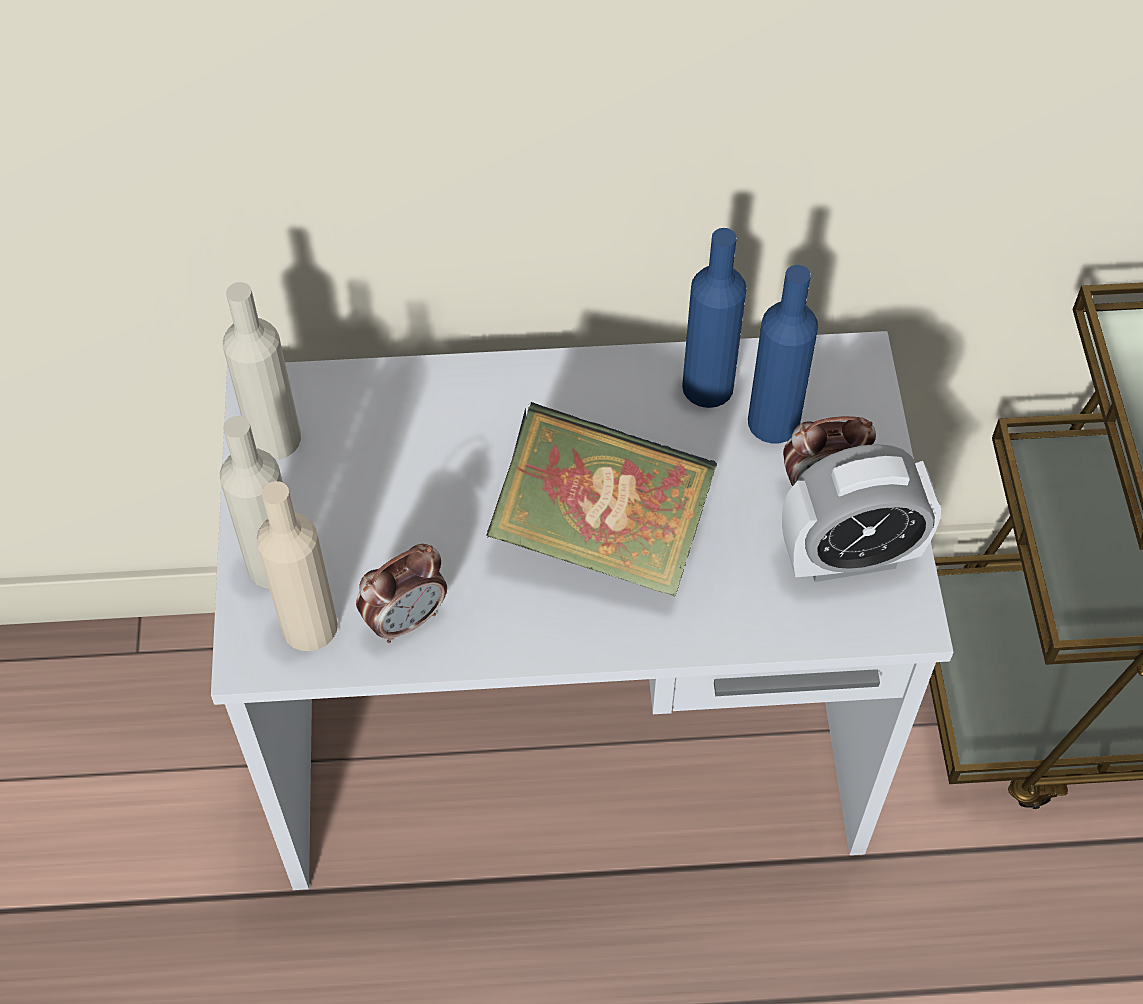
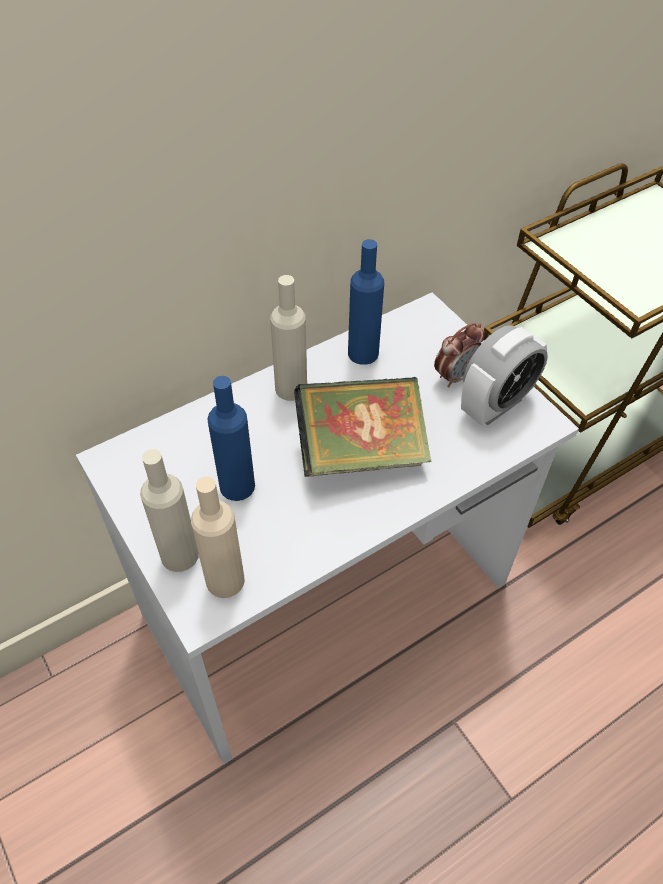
camera: 30 degrees left, 5 degrees down
(274, 438) = (133, 482): beige bottle -> beige bottle (291, 388)
(406, 619) = (282, 548): alarm clock -> none
(773, 422) = (409, 356): blue bottle -> blue bottle (237, 486)

